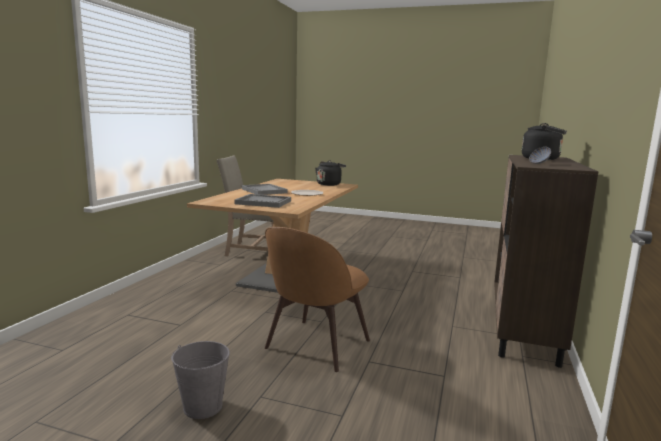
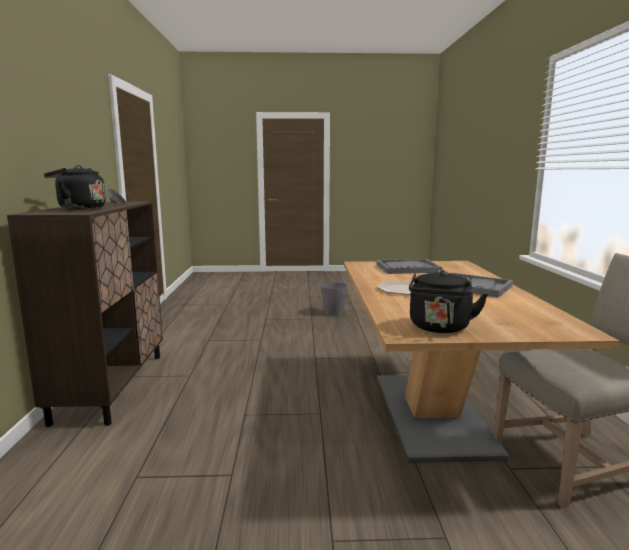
camera: 160 degrees right, 0 degrees up
(315, 346) = (303, 341): brown chair -> none

